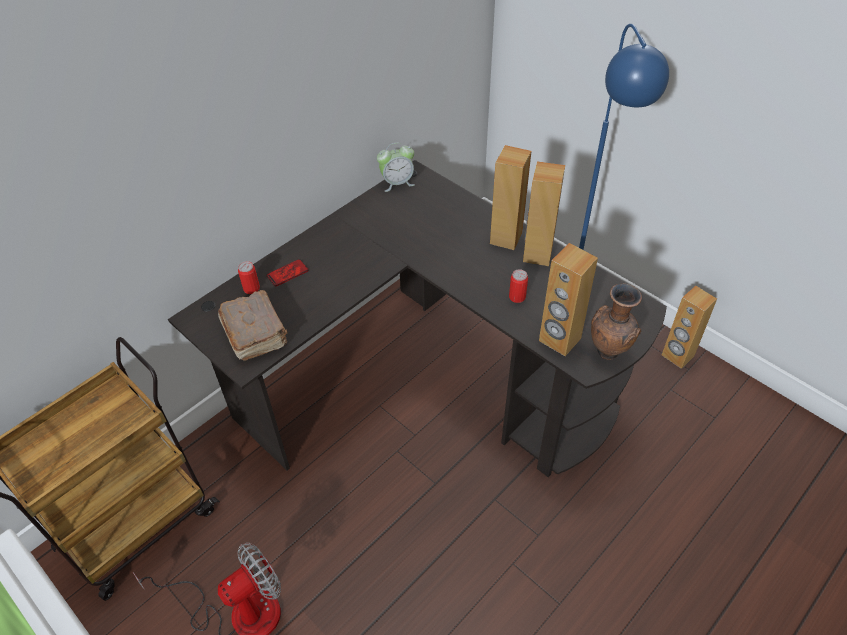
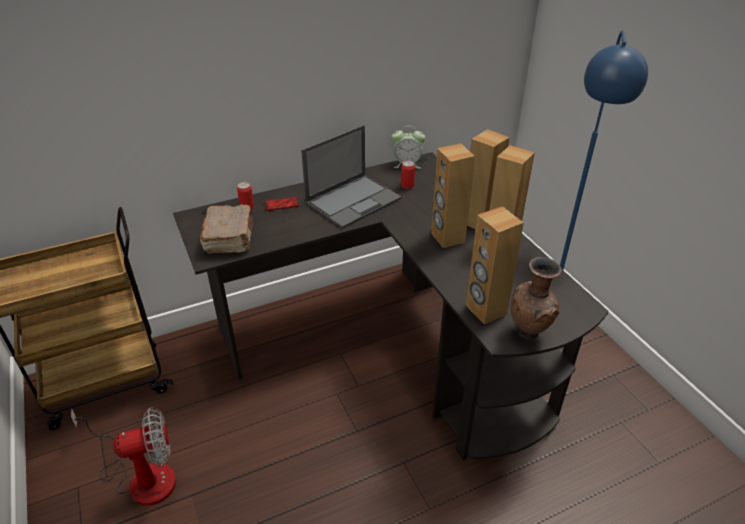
camera: 20 degrees right, 10 degrees down
(365, 246) = (354, 200): none -> laptop
(517, 297) = (464, 267): can -> can (407, 186)
(677, 356) = (640, 394): brown speaker -> brown speaker (447, 238)

